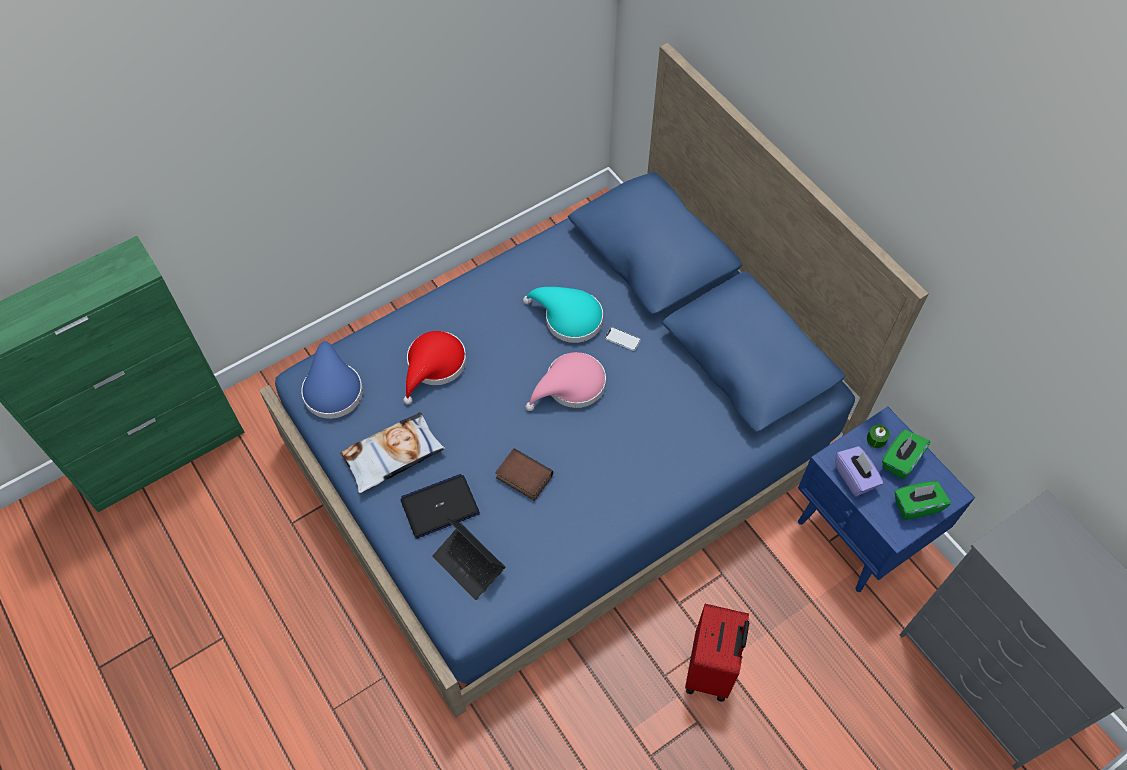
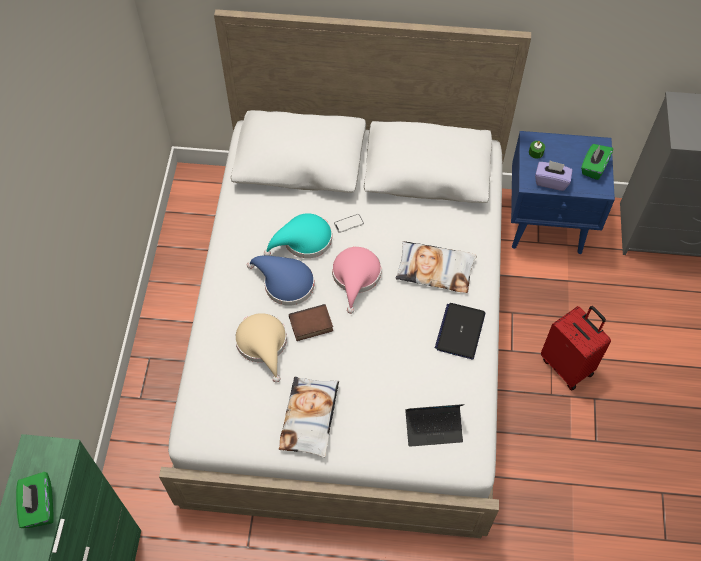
camera: 50 degrees left, 0 degrees up
(332, 388) = (219, 420): blue hat -> blue hat (285, 283)
(434, 366) = (263, 344): red hat -> beige hat
(440, 506) = (375, 416): laptop -> laptop (460, 331)
(522, 477) = (397, 352): book -> book (310, 325)
(565, 451) = (351, 335): blue bed -> white bed
(642, 445) = (435, 269): none -> pillow
(900, 460) = (559, 152): green tissue box -> green tissue box (39, 506)

